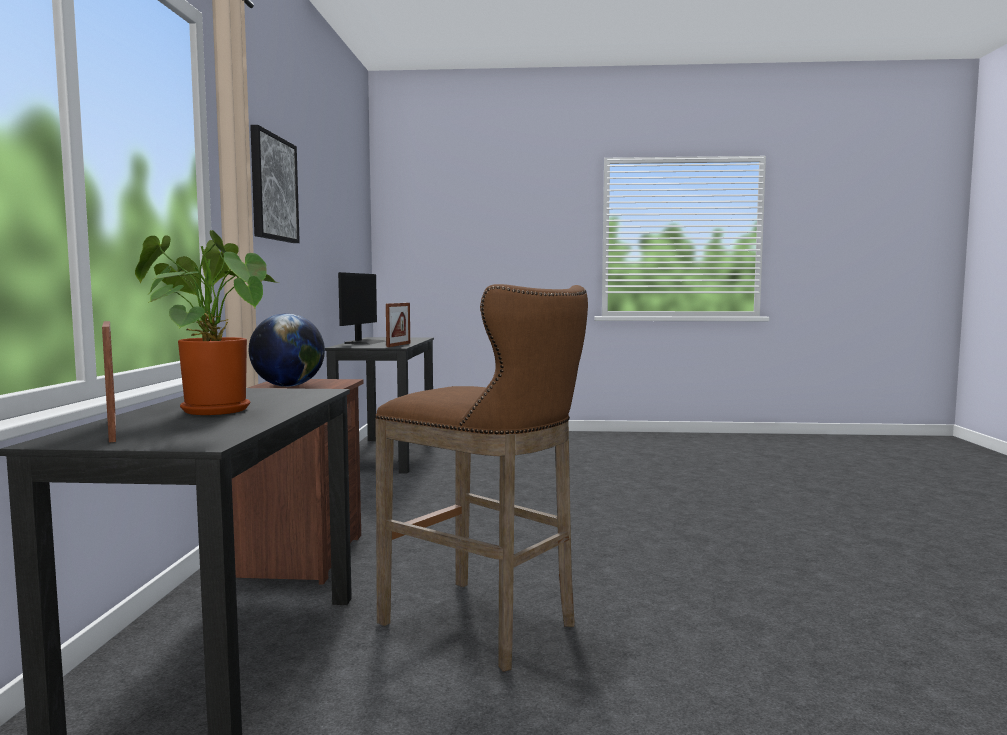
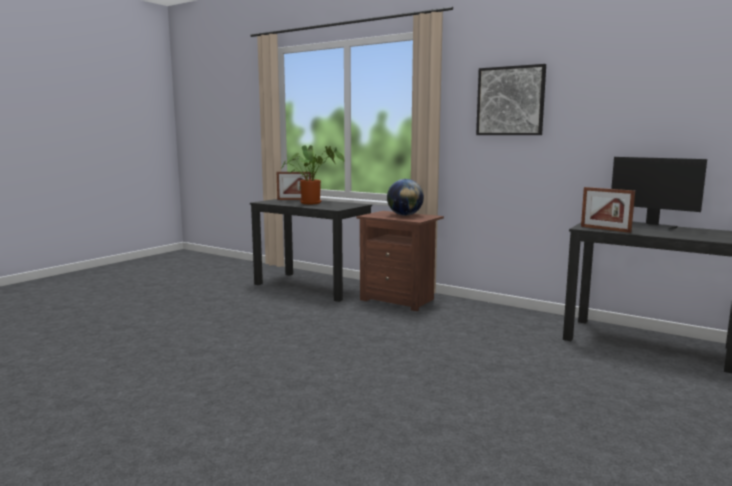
camera: 120 degrees right, 5 degrees up
(486, 626) = (281, 314): brown stool -> none

